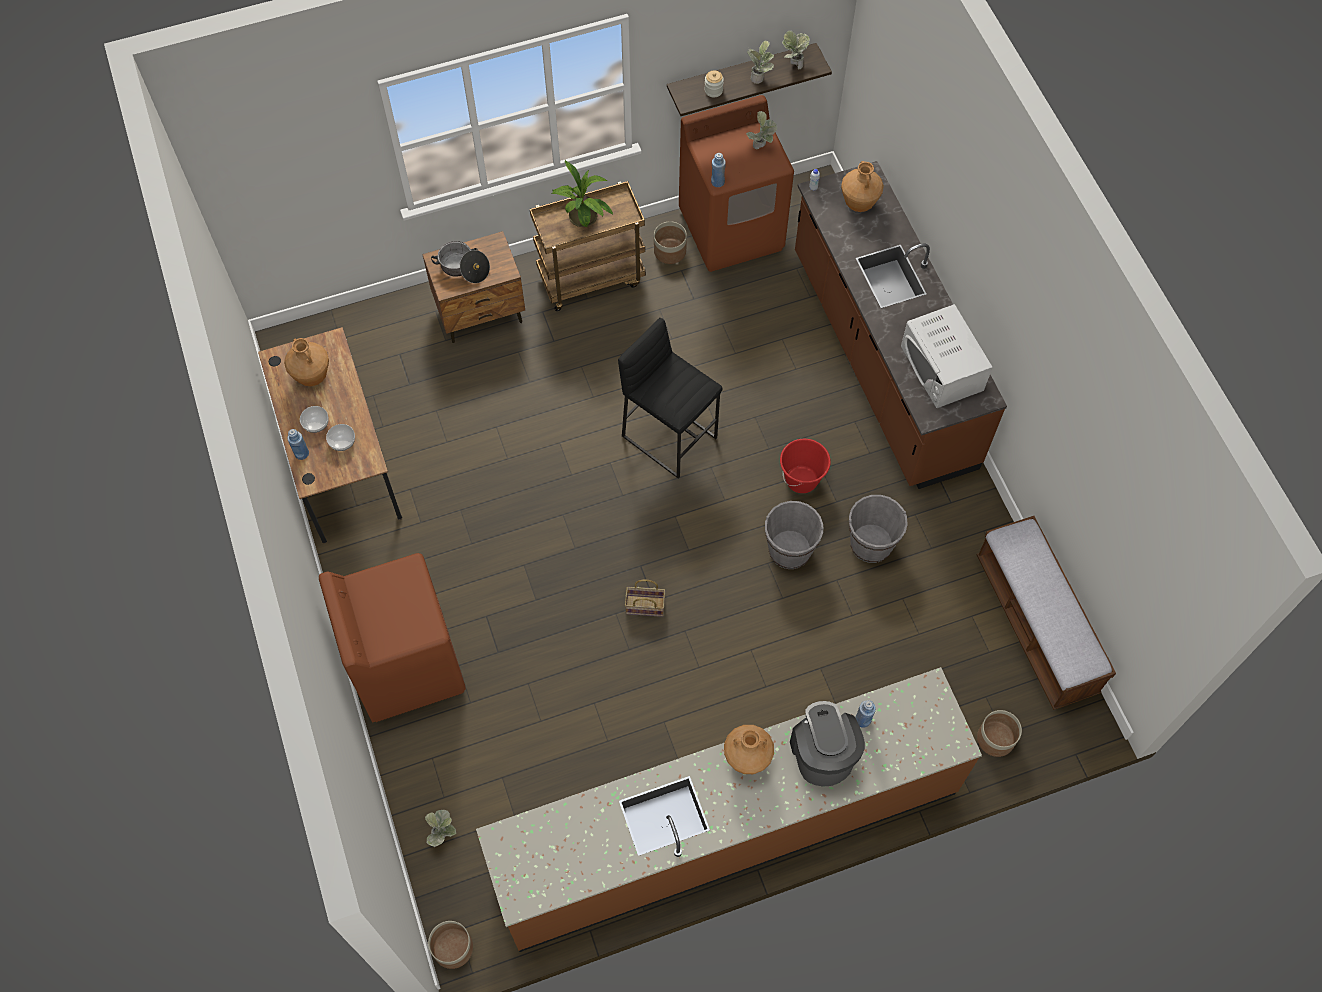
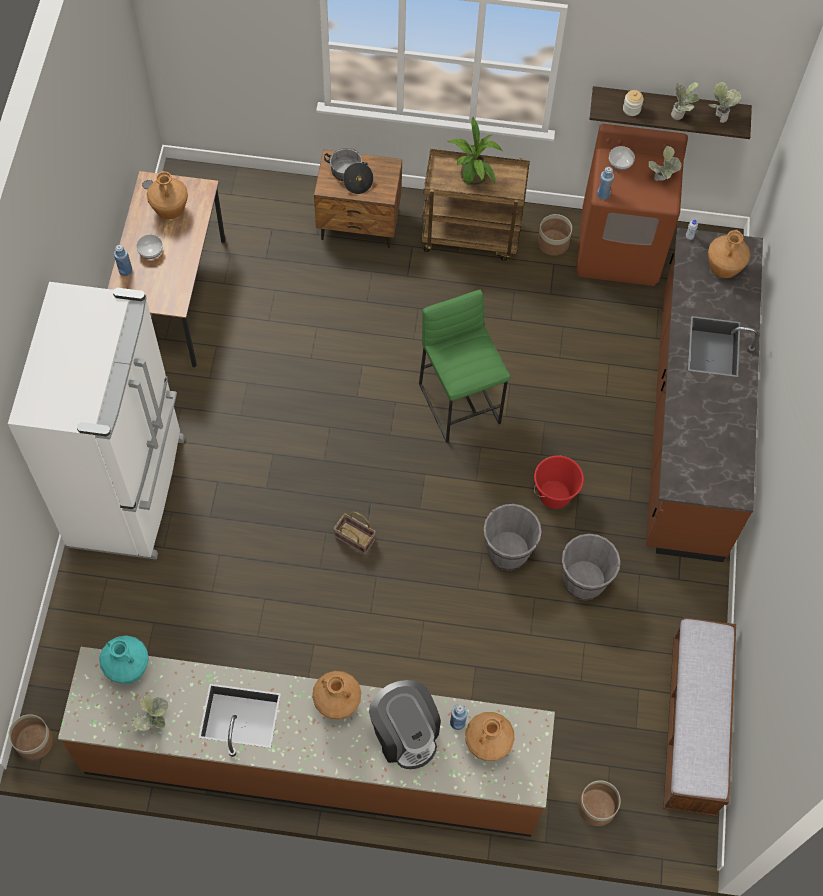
camera: 25 degrees right, 0 degrees up
(343, 442) = (163, 277): bowl -> bowl (620, 164)
(407, 666) = (130, 491): brown washing machine -> white fridge
(443, 834) = (80, 645): potted plant -> potted plant (155, 723)
(534, 826) = (128, 669): none -> turquoise vase
(670, 436) = (460, 403): black stool -> green stool
(822, 753) = (405, 733): coffee machine -> coffee machine turned 135 degrees clockwise
(900, 726) = (487, 745): none -> brown vase
(942, 368) = (712, 449): white microwave -> none

